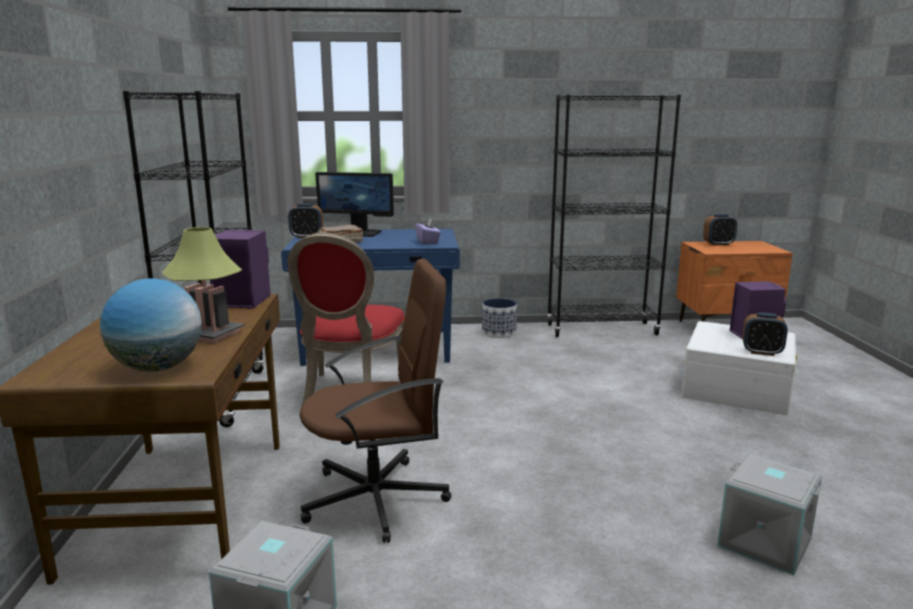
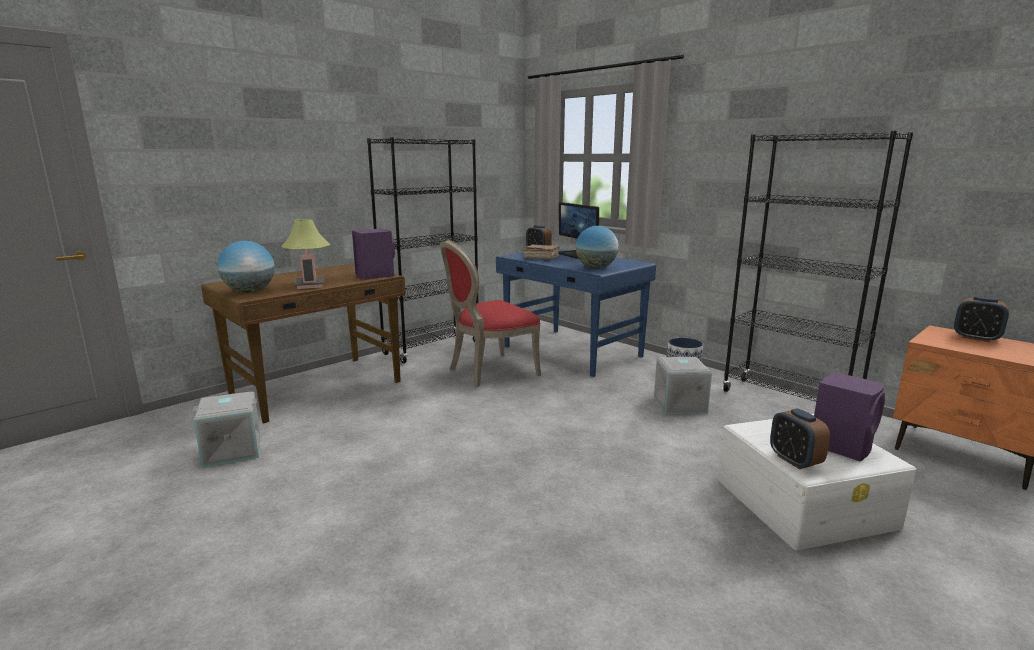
camera: 50 degrees right, 0 degrees up
(377, 499) = (375, 426): brown office chair -> none
(428, 242) = (596, 268): purple tissue box -> globe
(763, 543) = (489, 594): grey storage box -> grey storage box (678, 404)

